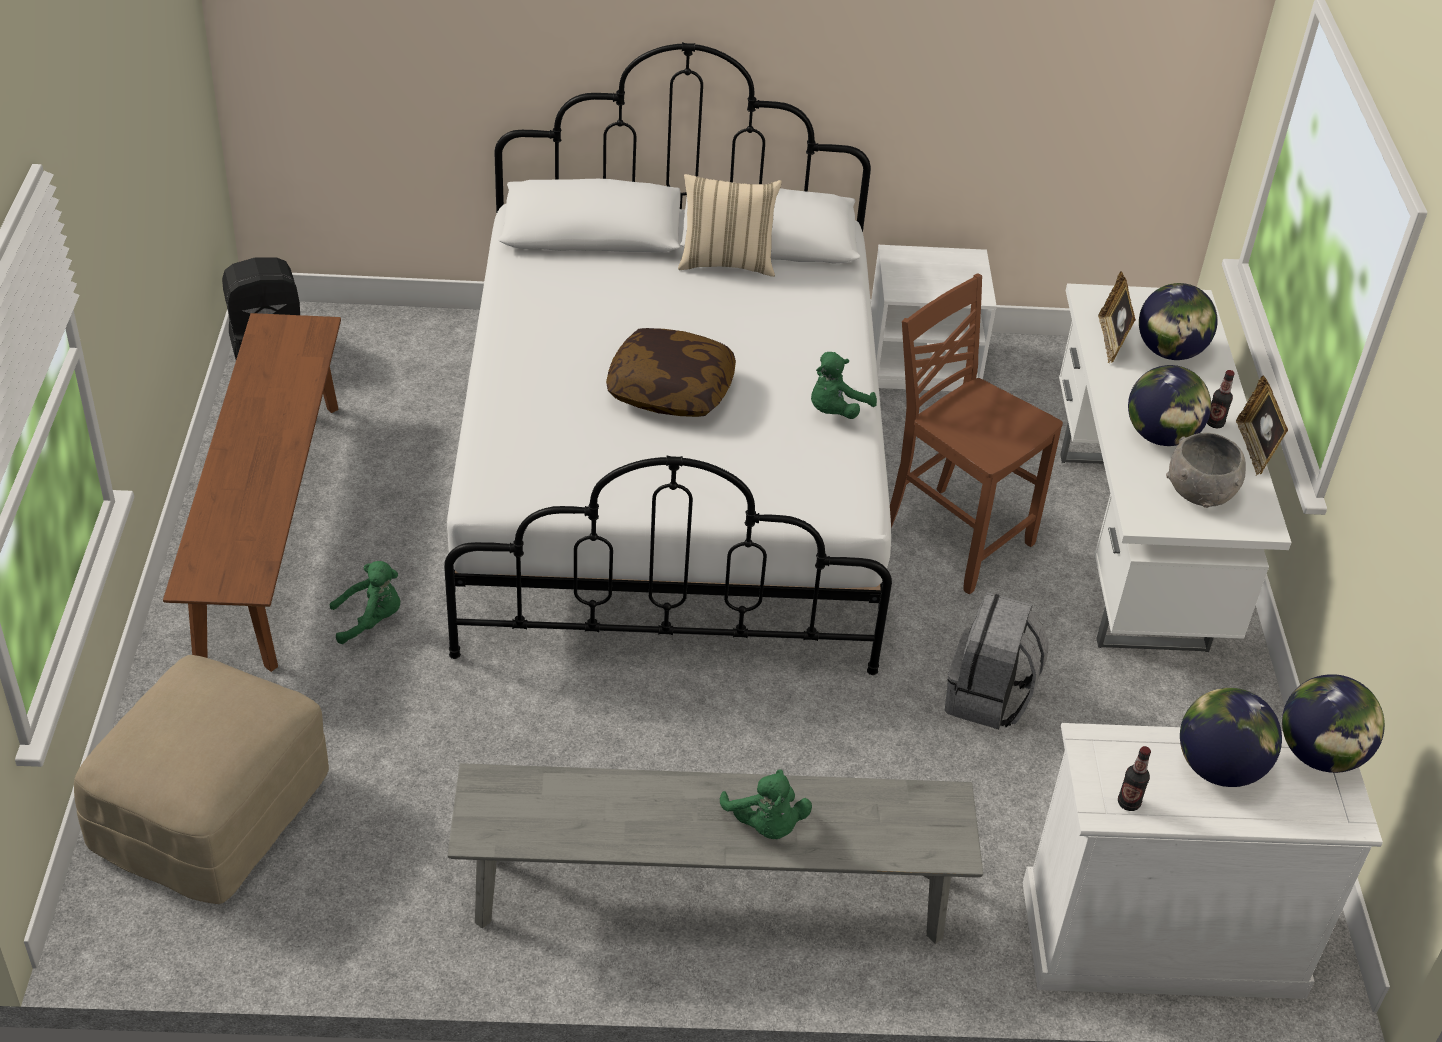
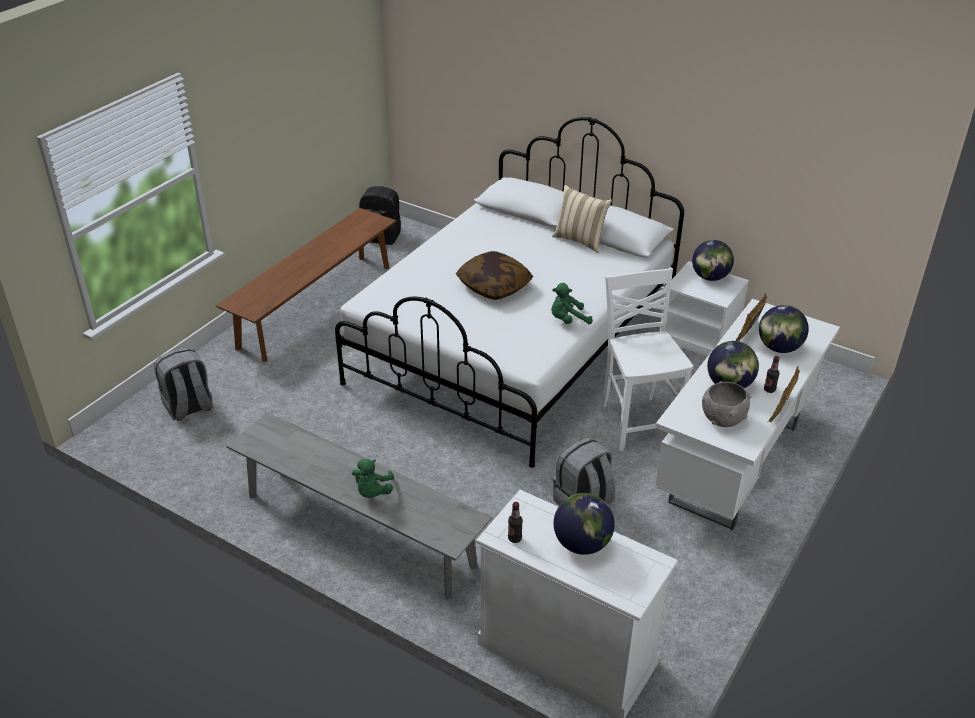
camera: 35 degrees right, 5 degrees down
(213, 814) = (188, 407): beige ottoman -> grey backpack
(371, 620) = (322, 357): green plush toy -> none
(954, 536) = (637, 422): brown chair -> white chair
(1320, 755) = (648, 562): globe -> globe (710, 277)

